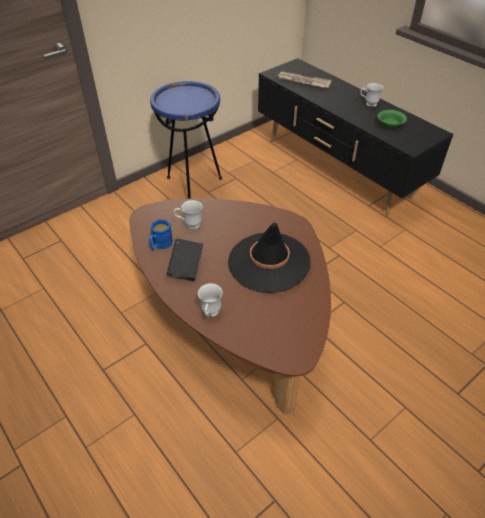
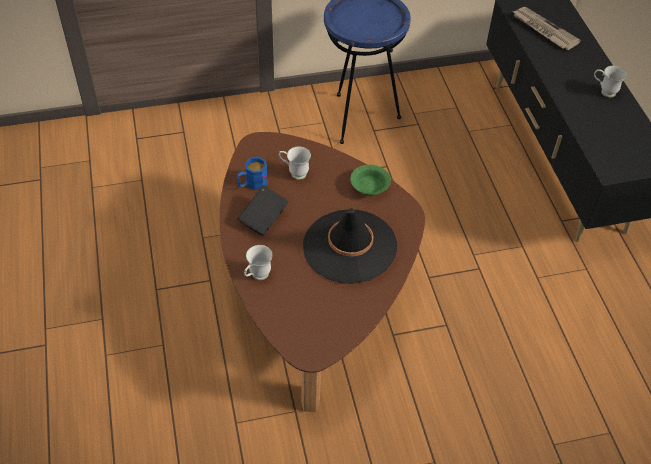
camera: 25 degrees right, 5 degrees up
(390, 124) = (609, 130): green bowl -> green bowl (368, 187)

